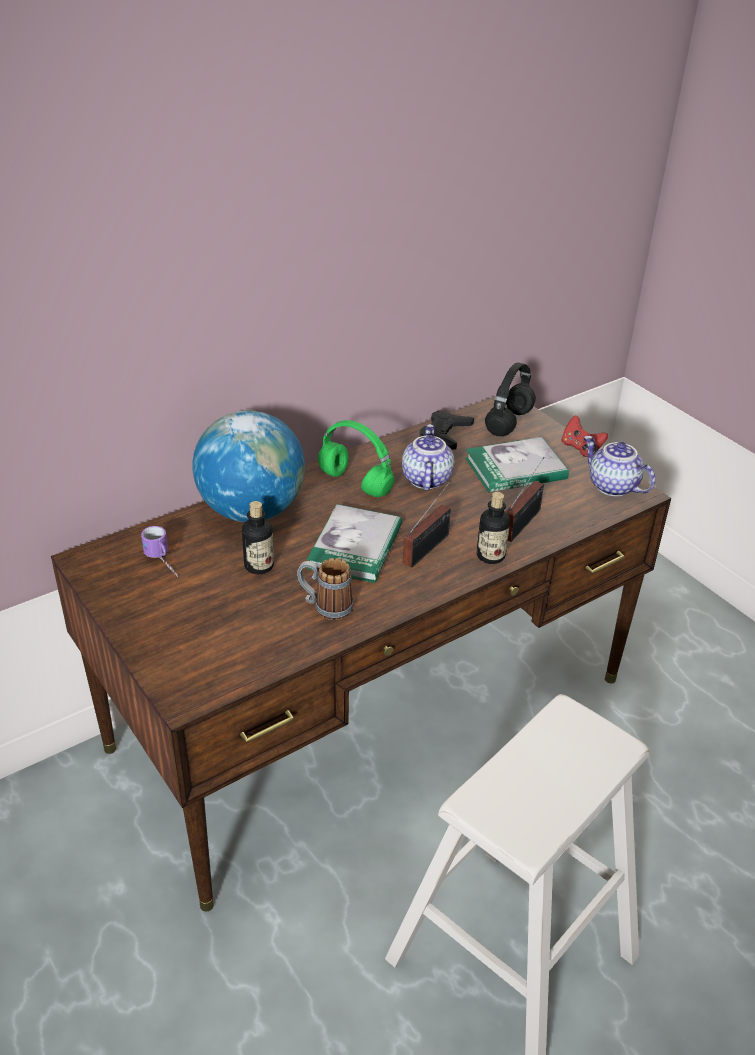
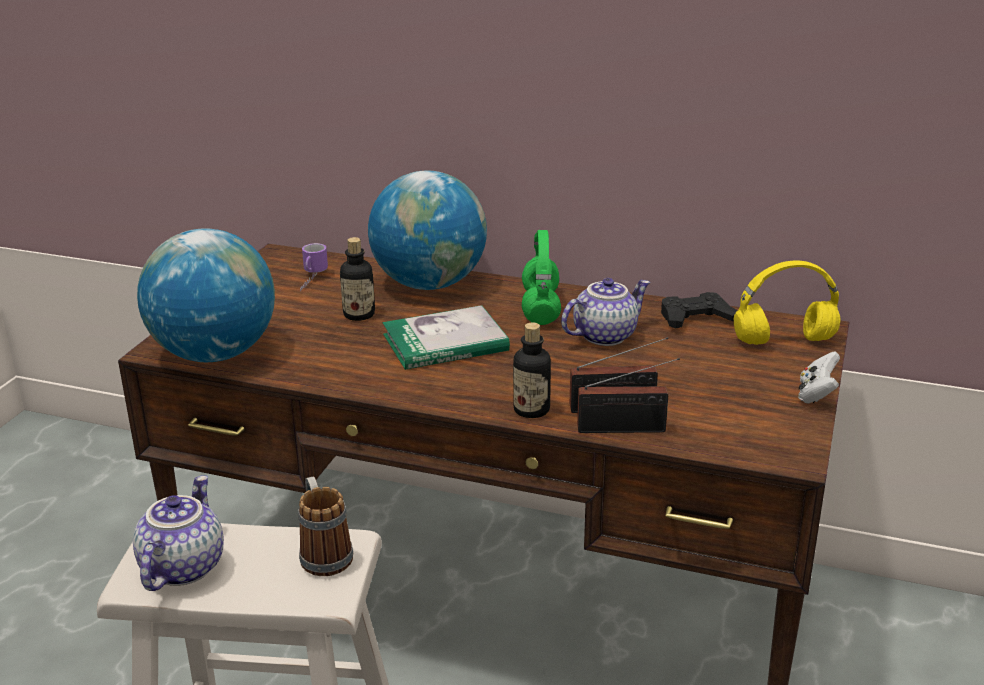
camera: 55 degrees right, 10 degrees down
(232, 668) = (214, 354): none -> globe
(325, 606) = (342, 361): mug -> mug (323, 553)
(429, 547) = (497, 375): radio -> radio (626, 429)
(509, 424) = (782, 341): black headphones -> yellow headphones
(515, 469) = (705, 372): book -> none
(580, 448) = (816, 394): red game controller -> white game controller
(611, 486) = (775, 437): teapot -> teapot (181, 567)

